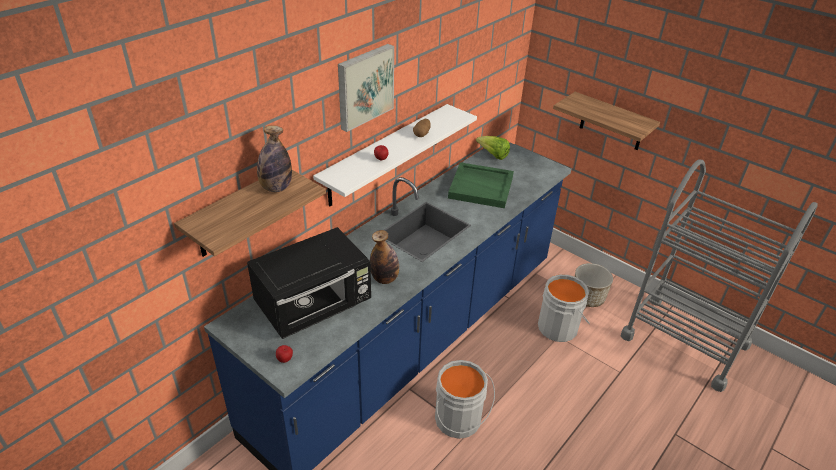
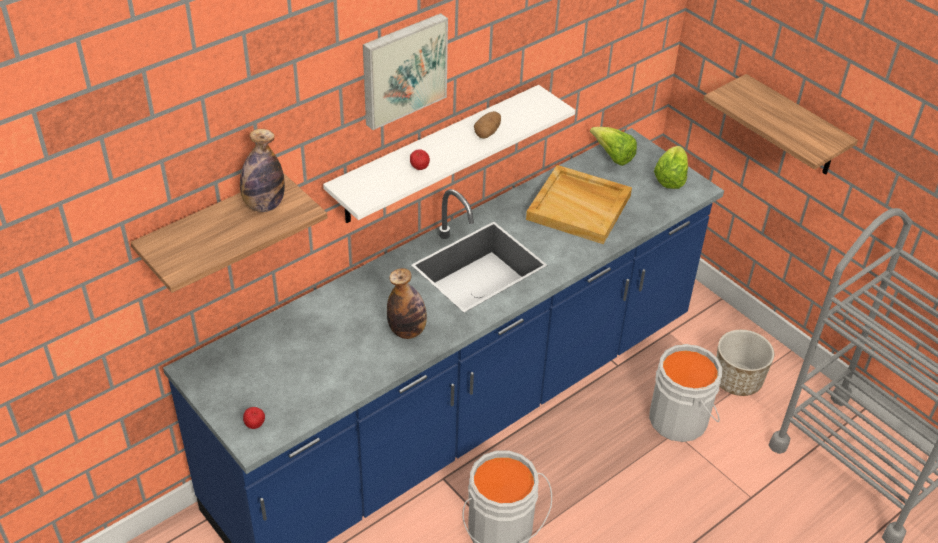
camera: 10 degrees right, 5 degrees up
(315, 306) = (307, 358): black microwave -> none
(481, 187) = (580, 207): green tray -> beige tray
(535, 165) = (670, 179): none -> lettuce

